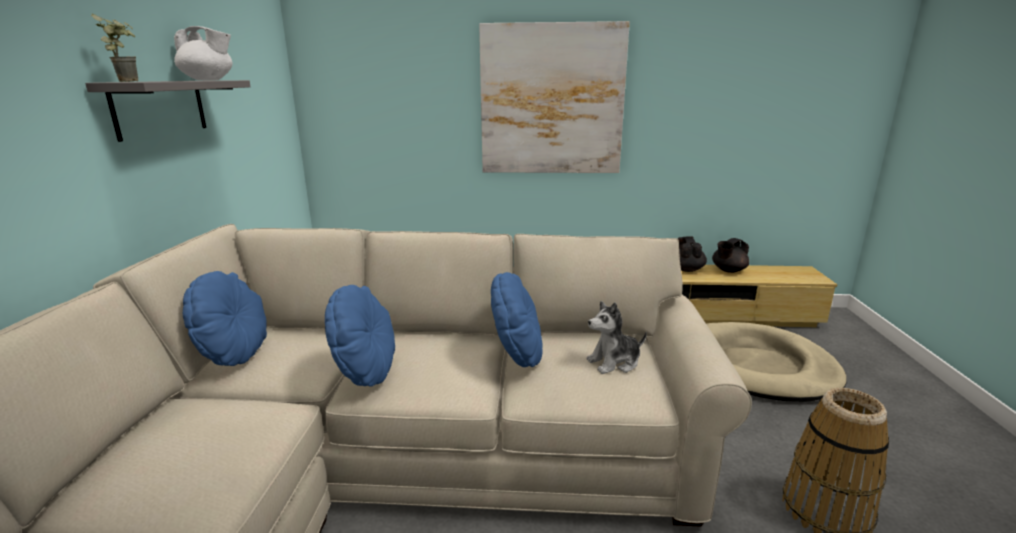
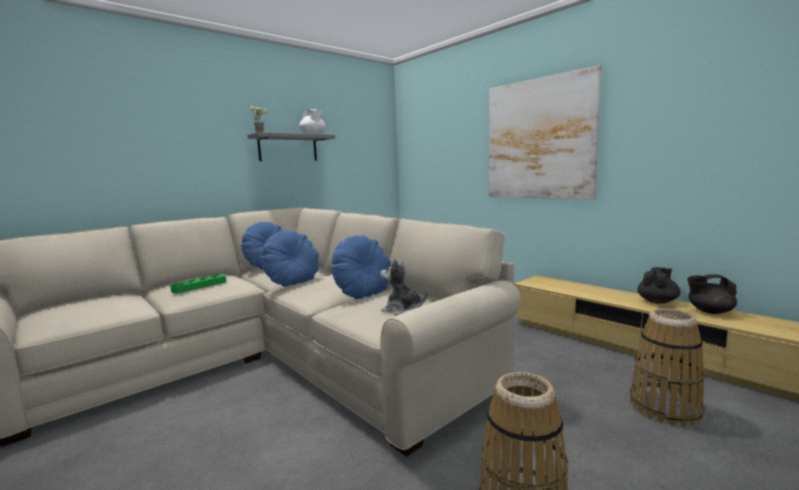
camera: 45 degrees right, 10 degrees down
(193, 453) = (199, 286): none -> green tray
(759, 366) = (665, 408): beige dog bed -> basket

